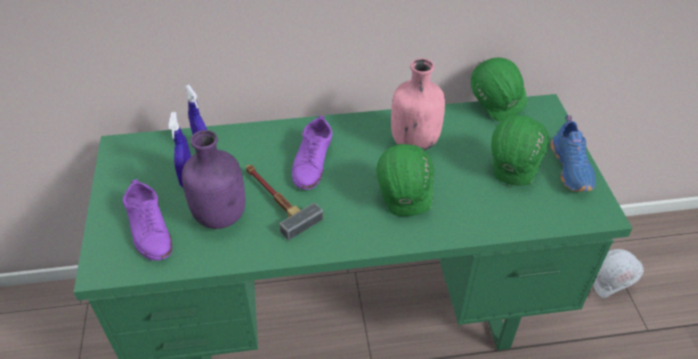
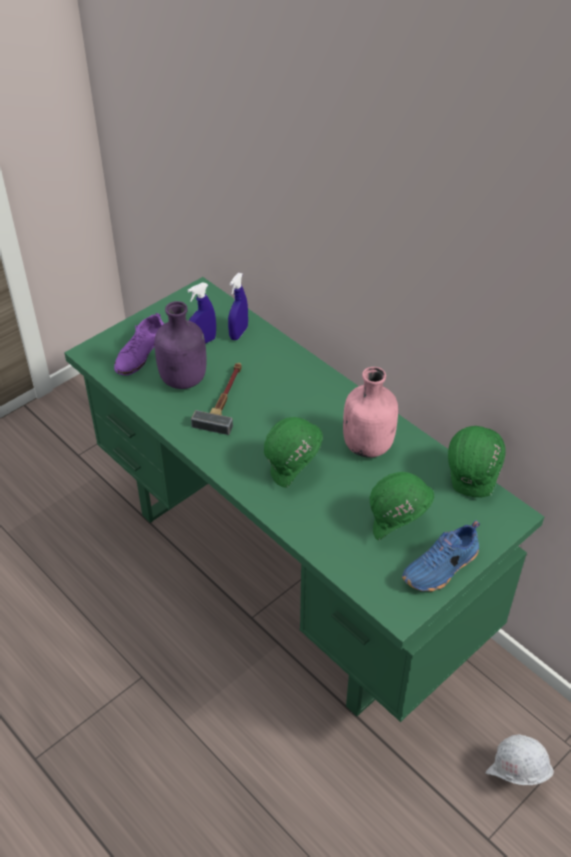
camera: 55 degrees right, 0 degrees up
(312, 161) = (283, 397): purple shoe -> none

